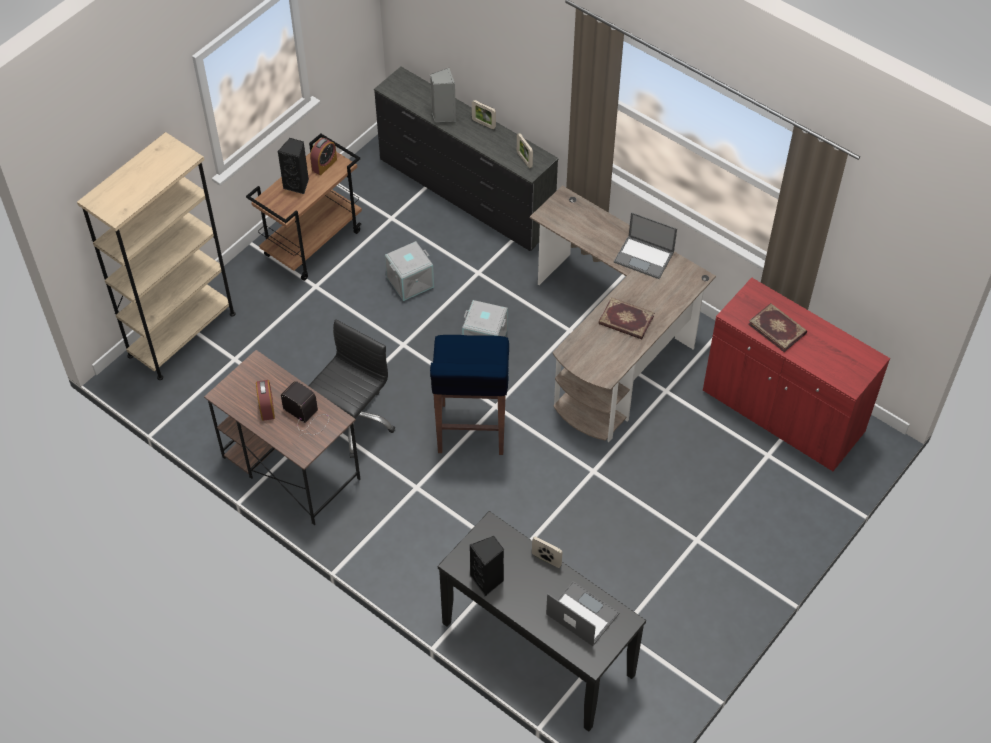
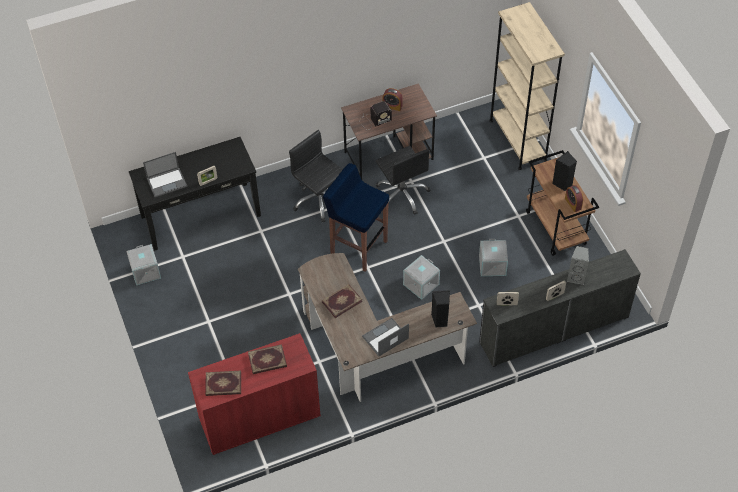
camera: 120 degrees right, 0 degrees up
(418, 513) = (319, 200): none -> black office chair
(488, 581) = (215, 152): black speaker -> black speaker (440, 320)
(676, 664) = (145, 272): none -> grey storage box
(842, 354) = (223, 385): none -> book

